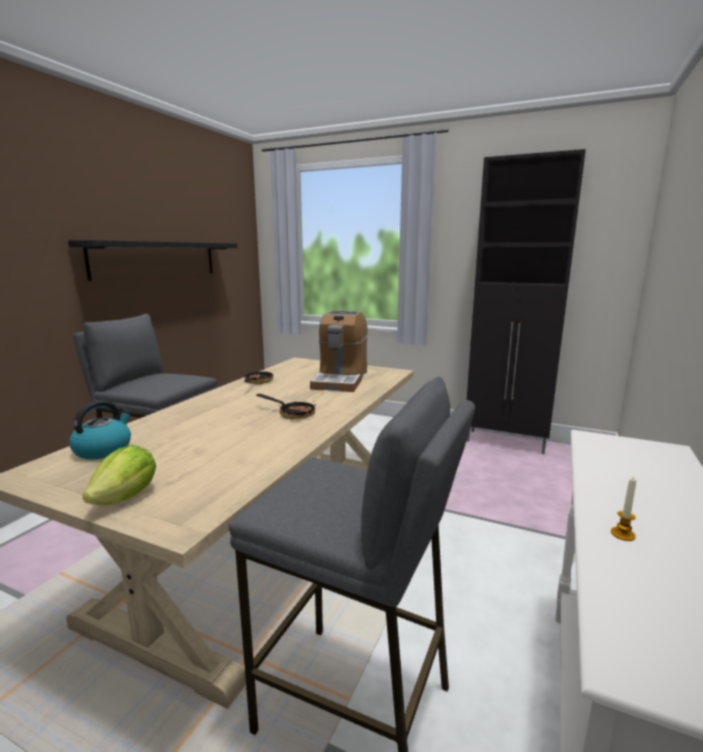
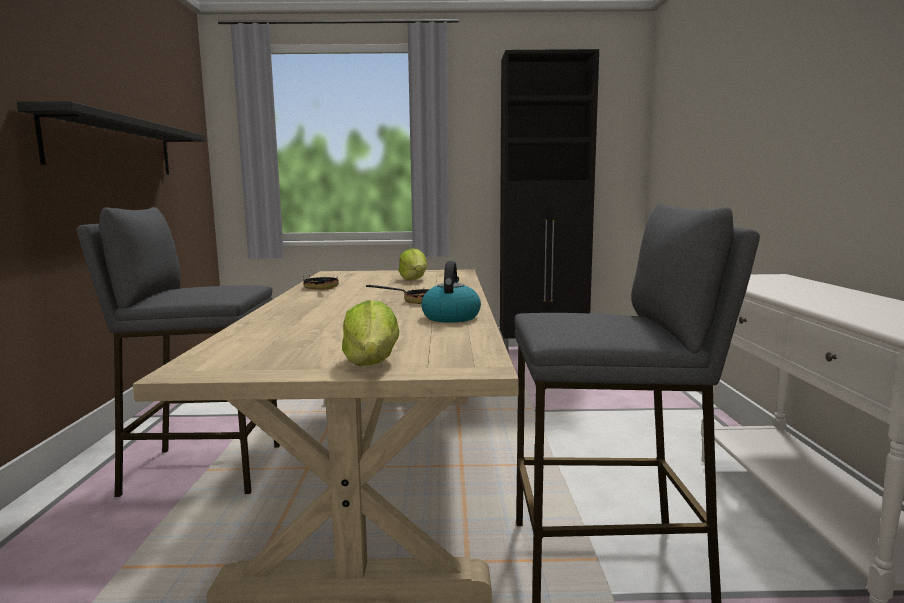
camera: 25 degrees left, 5 degrees down
(103, 449) = (251, 343): kettle -> kettle (450, 317)
(340, 379) = (414, 279): coffee machine -> lettuce
(622, 534) = (831, 304): candle -> none

